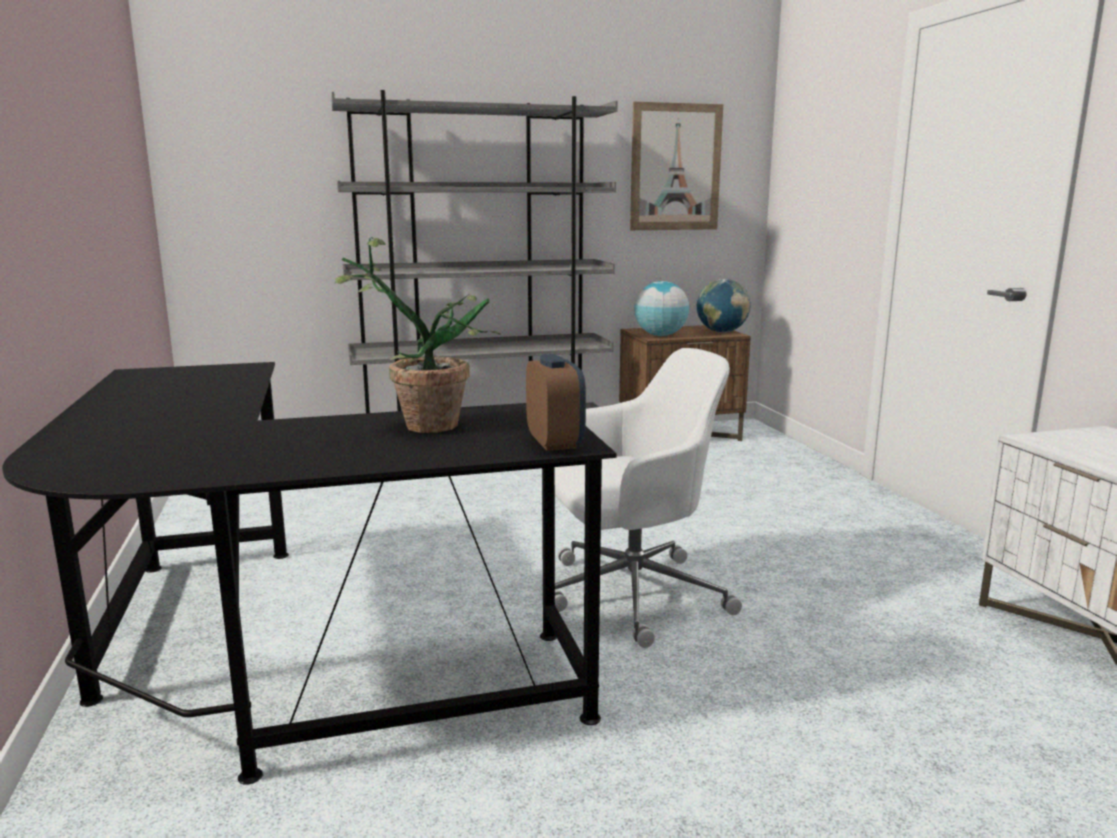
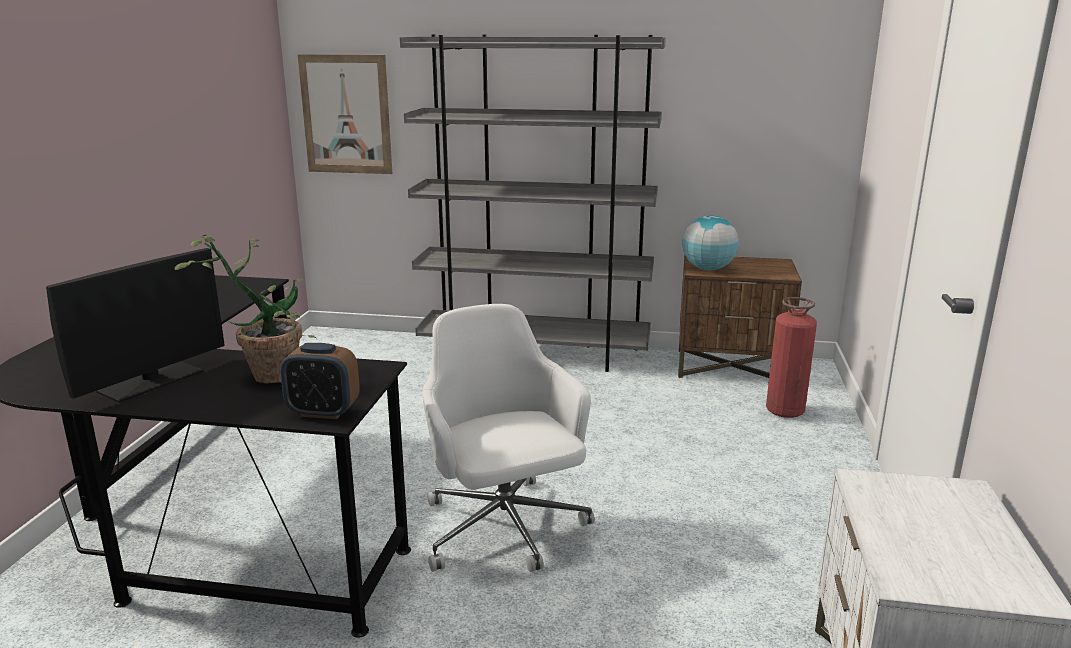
camera: 25 degrees right, 5 degrees up
(281, 449) = (151, 381): none -> monitor
(555, 443) = (323, 412): alarm clock -> alarm clock turned 90 degrees clockwise
(630, 595) = (504, 530): white office chair -> white office chair turned 120 degrees counterclockwise
(675, 167) = (754, 95): picture -> picture (346, 114)
(721, 332) = (778, 271): globe -> none
(762, 459) = (785, 411): none -> fire extinguisher

